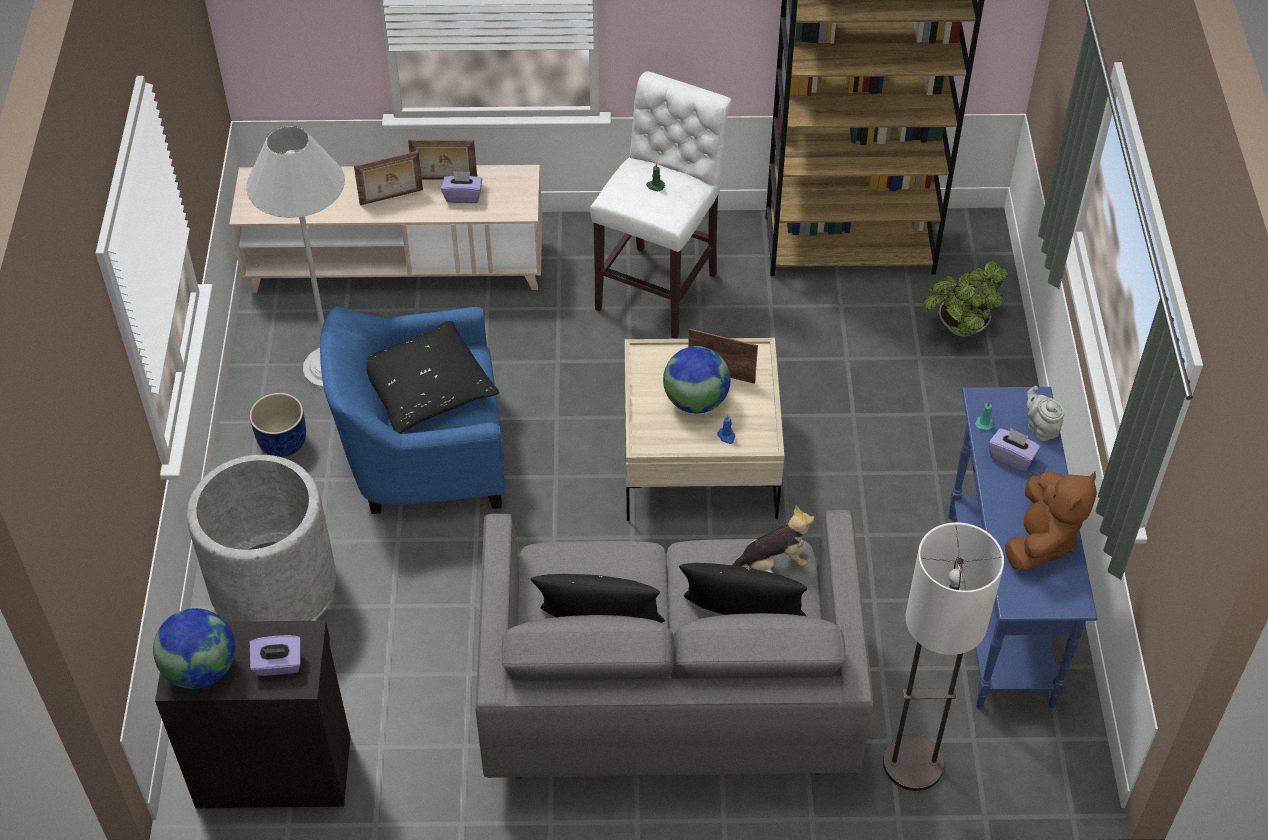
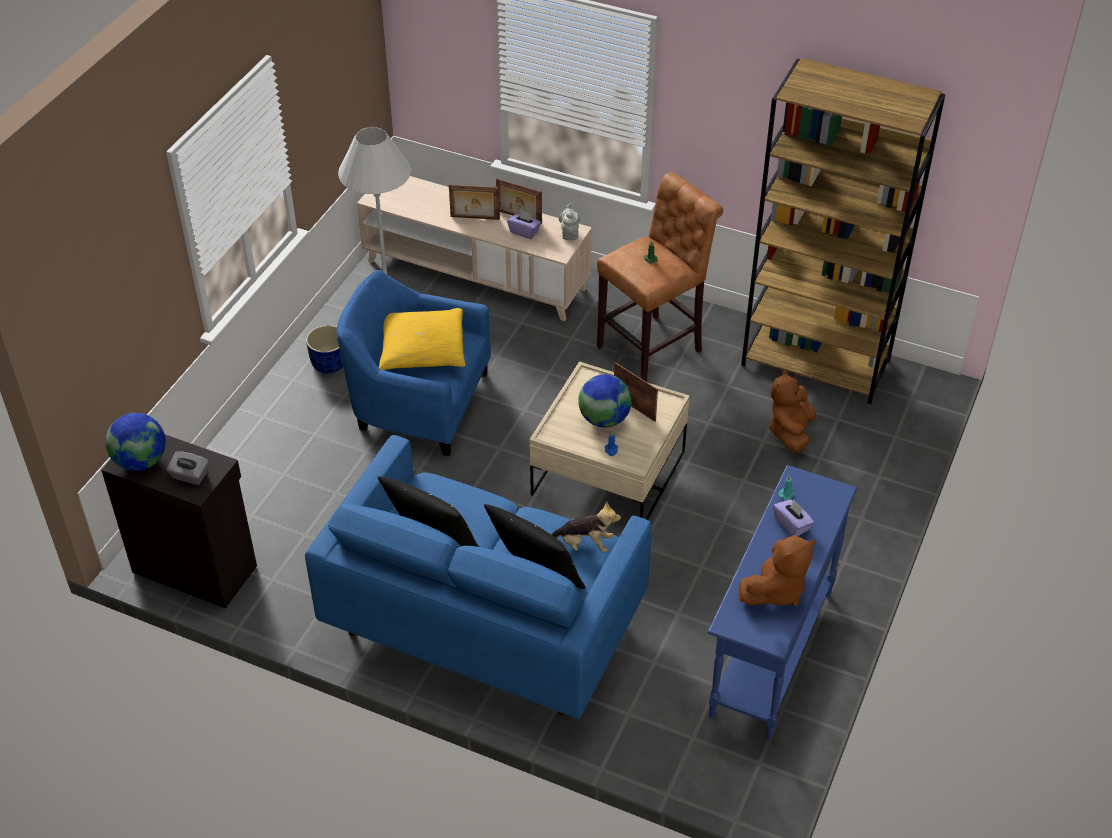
camera: 25 degrees right, 5 degrees down
(273, 584) = (268, 451): grey planter -> none
(278, 665) = (189, 476): purple tissue box -> grey tissue box
(426, 388) = (422, 349): black pillow -> yellow pillow
(660, 287) = (654, 347): white stool -> brown stool
(667, 699) = (484, 623): grey sofa -> blue sofa
(870, 338) = (790, 432): none -> brown plush toy
(912, 764) = (635, 736): floor lamp -> none
(959, 328) = (865, 448): potted plant -> none
(1040, 428) = (828, 512): grey teapot -> grey teapot (569, 233)

